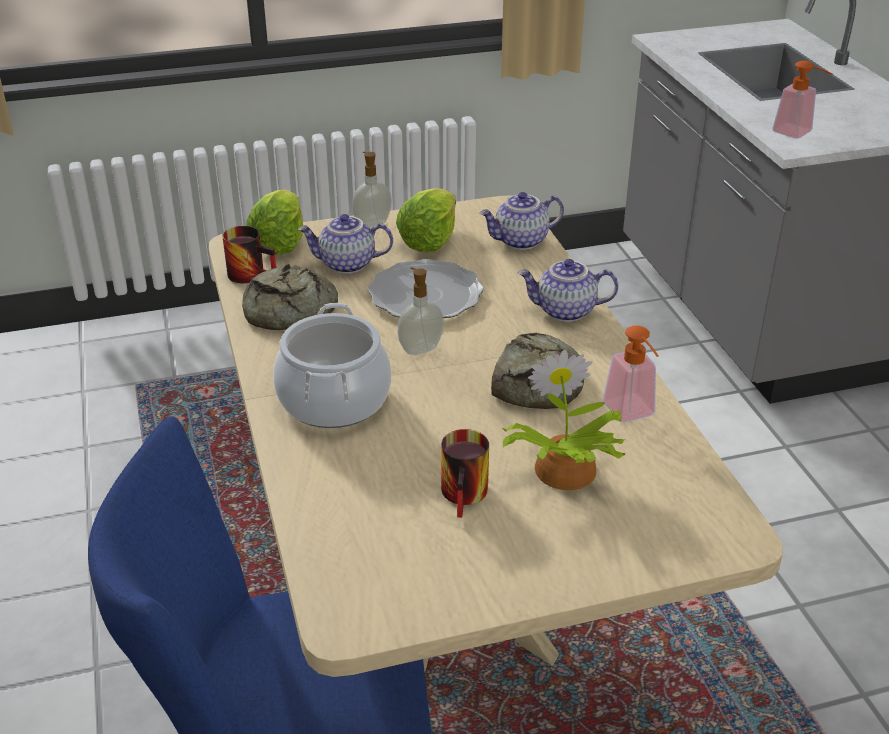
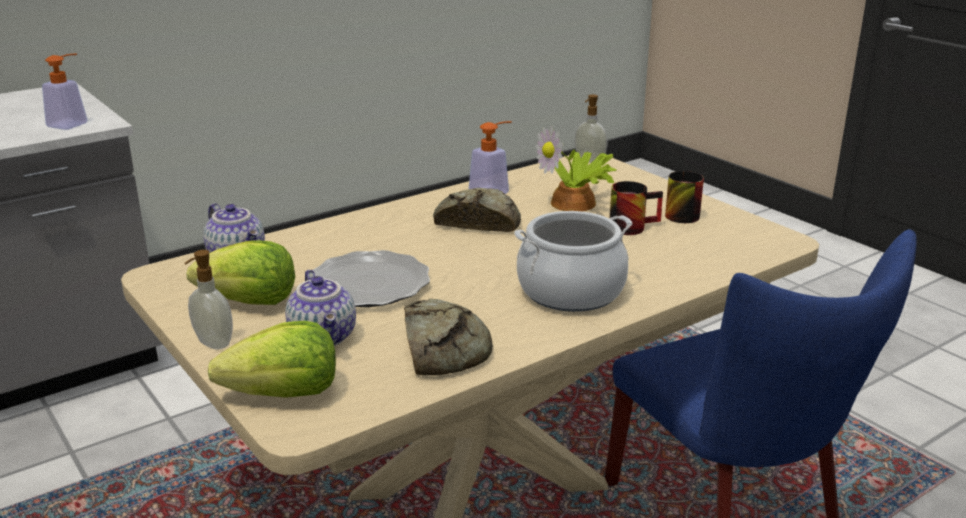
camera: 110 degrees left, 10 degrees down
(253, 273) = (372, 392): mug -> mug (678, 213)
(420, 348) = (464, 271): soap dispenser -> soap dispenser (589, 161)
(565, 312) = (366, 225): teapot -> none

